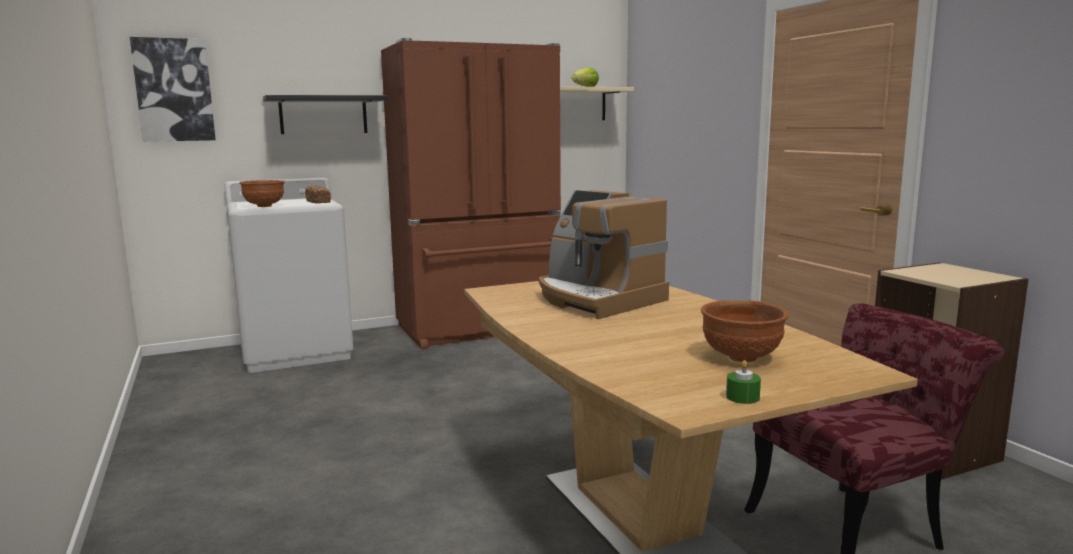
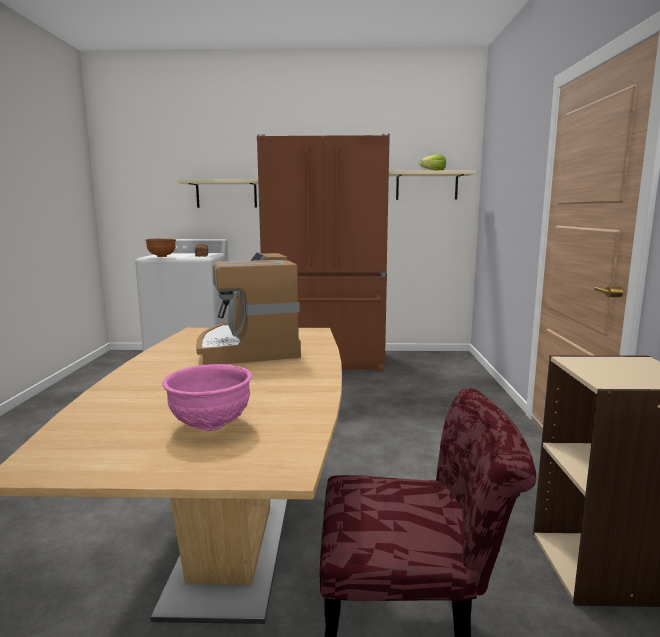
camera: 25 degrees right, 0 degrees up
(174, 90) = (131, 177): picture -> none
(323, 115) = (226, 194): black shelf -> beige shelf
(741, 358) = (209, 425): brown bowl -> pink bowl
(742, 397) = (103, 467): green candle -> none

